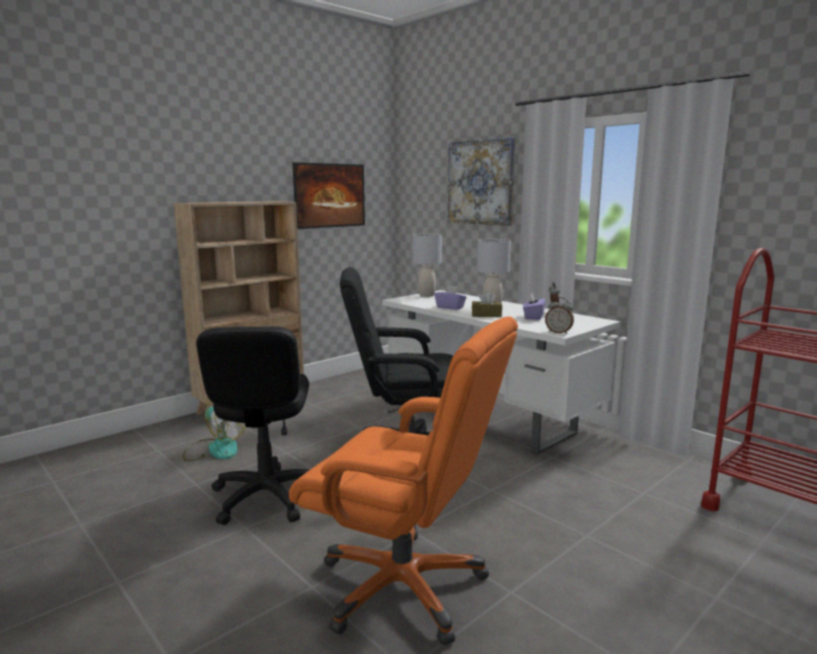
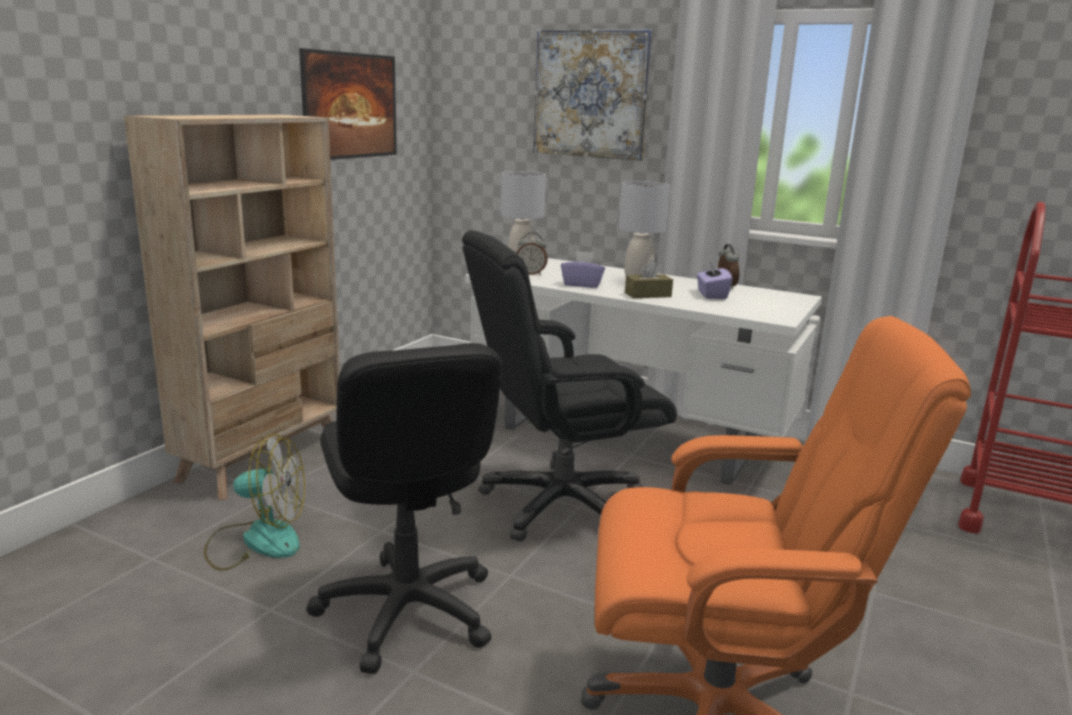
camera: 20 degrees left, 5 degrees up
(558, 332) = (776, 318): alarm clock -> alarm clock (531, 274)

